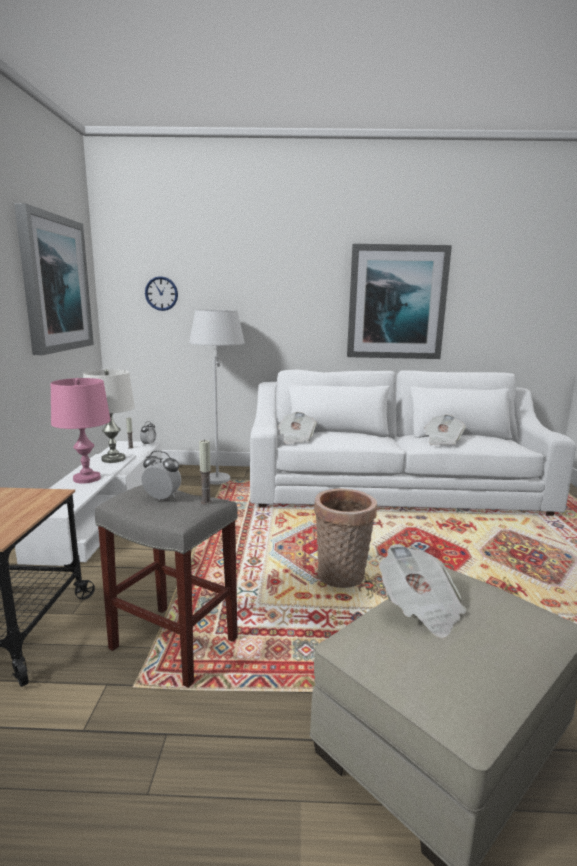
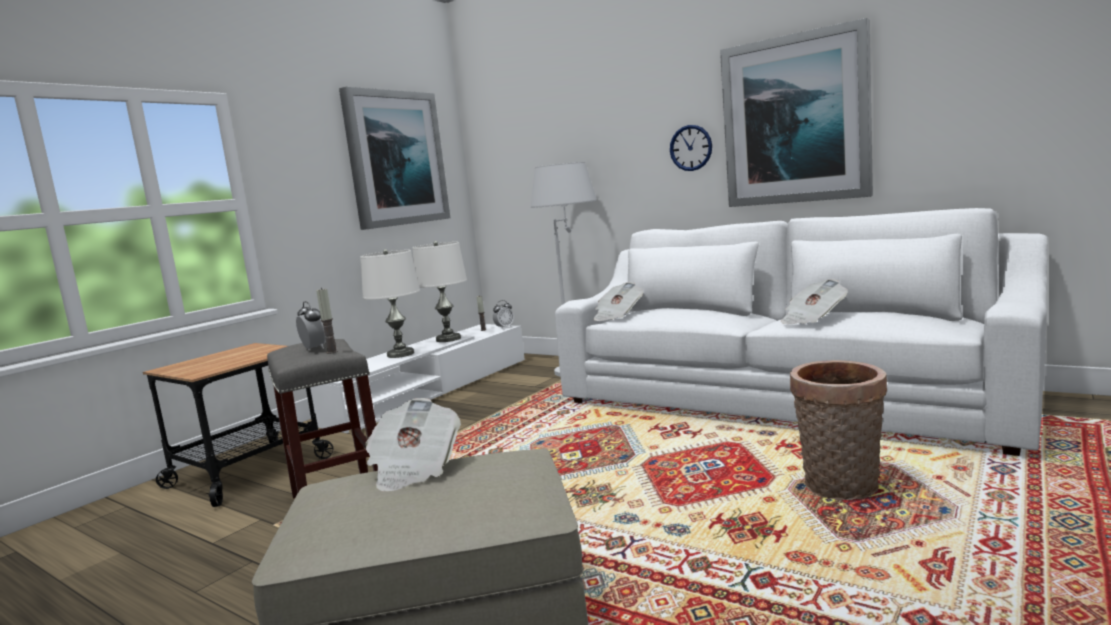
camera: 35 degrees right, 5 degrees down
(87, 478) = (400, 354): pink table lamp -> white table lamp
(161, 293) = (520, 154): wall clock -> wall clock (690, 148)
(341, 577) = (563, 480): basket -> basket (840, 488)

